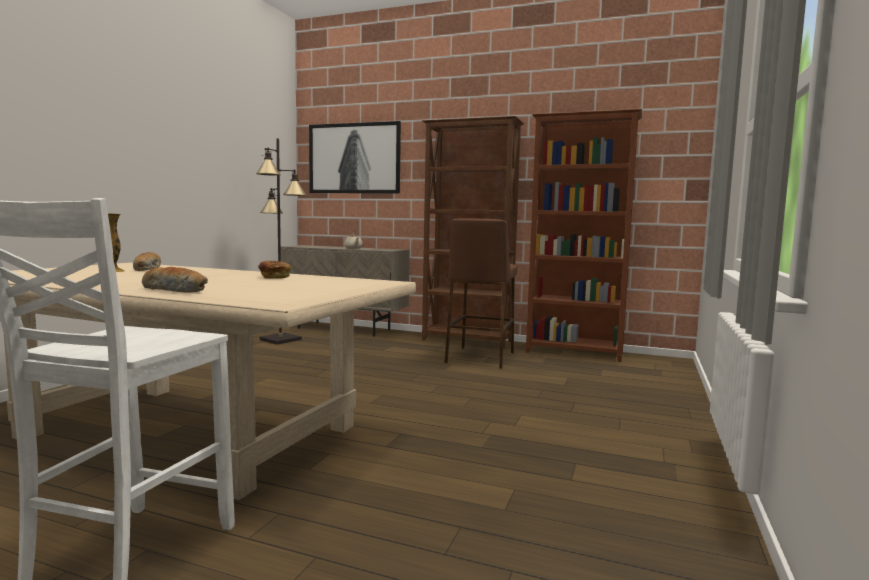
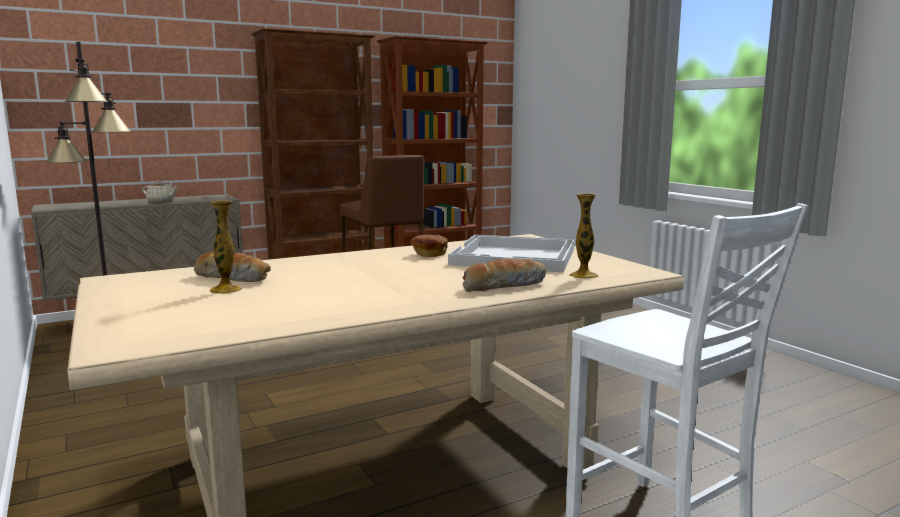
camera: 50 degrees left, 5 degrees up
(240, 297) = (584, 275): none -> vase
(295, 285) = (515, 257): none -> white tray
(354, 158) = (122, 68): picture -> none

